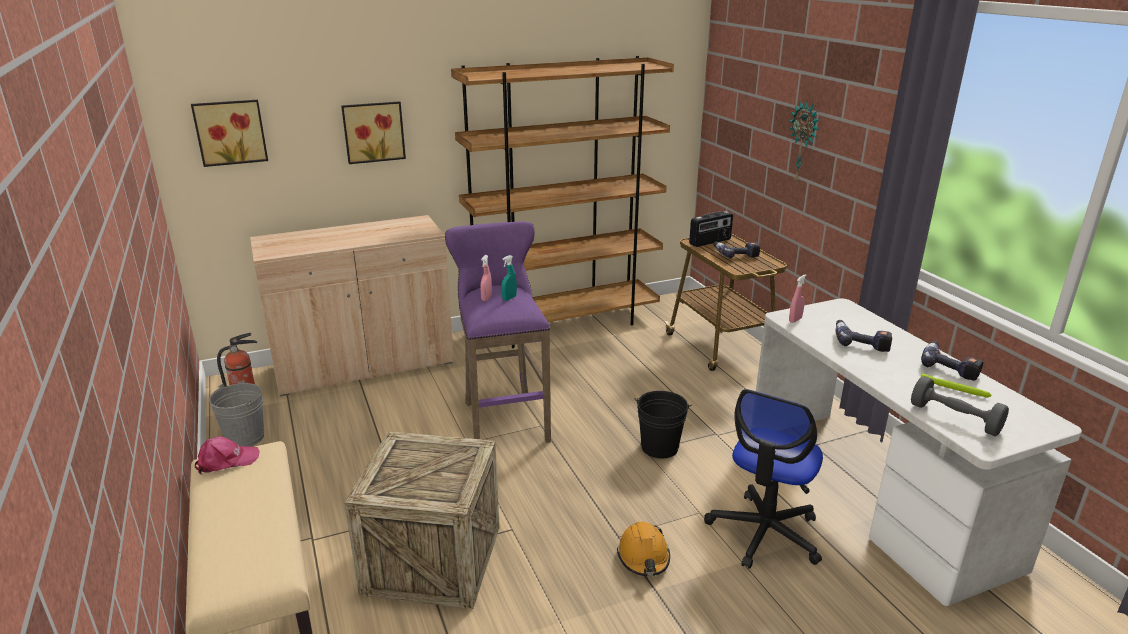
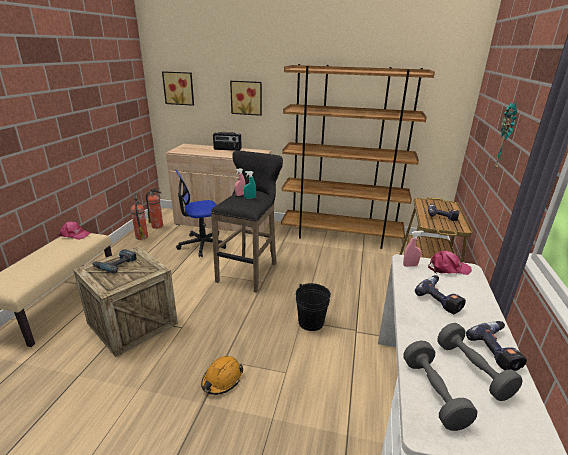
camera: 35 degrees right, 0 degrees up
(245, 437) = (141, 236): grey bucket -> fire extinguisher
(401, 467) = (115, 264): none -> power drill
(503, 419) = (249, 271): purple stool -> black stool
(710, 242) = (434, 204): radio -> radio (227, 149)
(764, 533) = (310, 409): office chair -> office chair (202, 245)
(828, 311) = (448, 268): none -> pink cap
(954, 389) = (472, 370): green flashlight -> grey dumbbell

